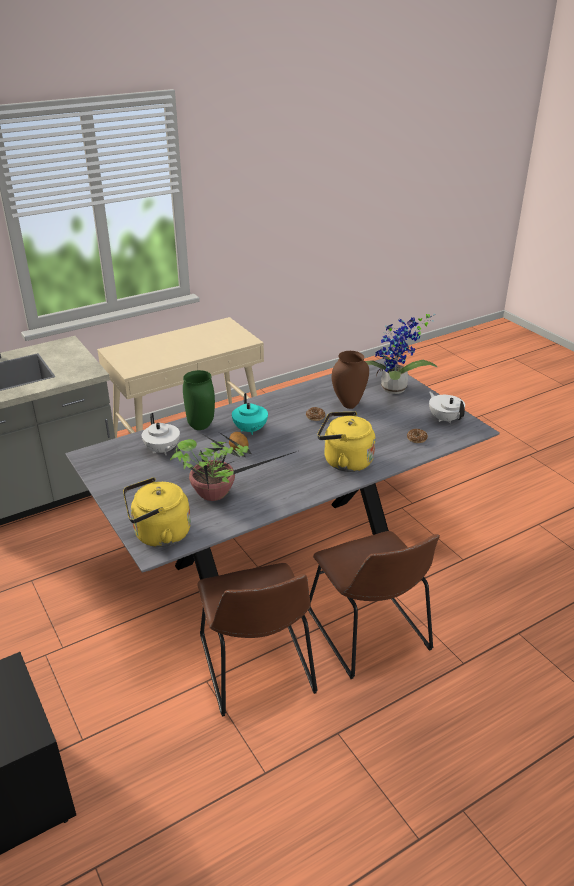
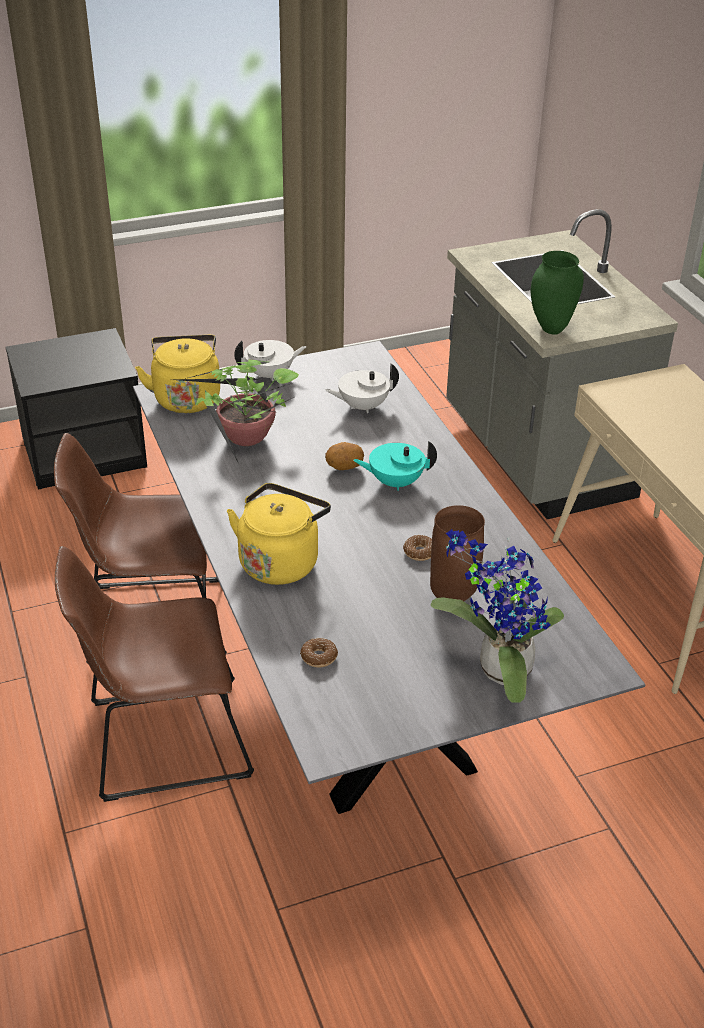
camera: 100 degrees right, 5 degrees up
(200, 426) = (416, 439): green vase -> green vase (550, 328)
(444, 419) = (376, 713): white teapot -> white teapot (270, 375)

